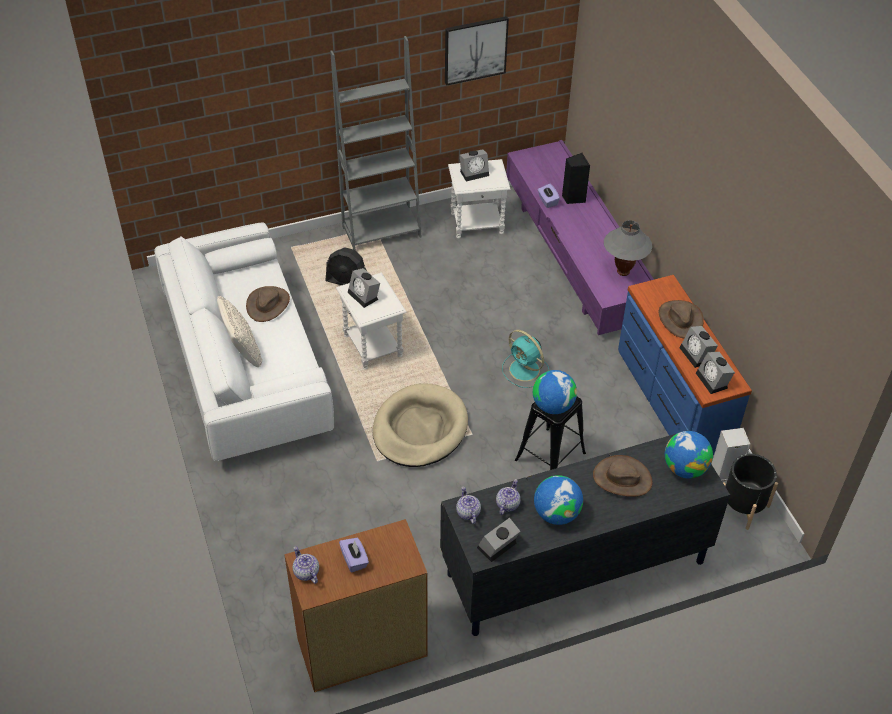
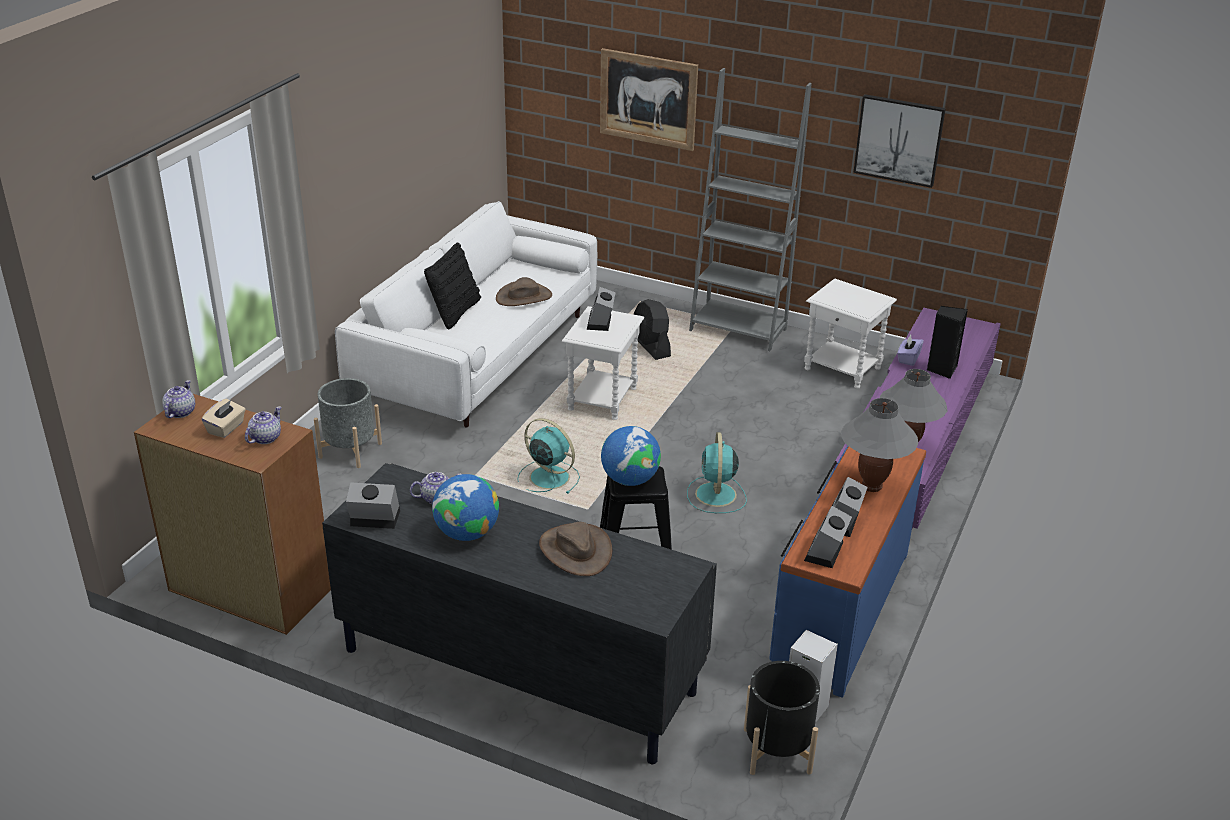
camera: 45 degrees right, 15 degrees down
(242, 350) = (455, 313): beige pillow -> black pillow
(263, 96) = (648, 99): none -> picture
(273, 503) = (350, 450): none -> grey planter
(354, 560) = (226, 428): purple tissue box -> beige tissue box
(420, 429) = (548, 477): beige dog bed -> turquoise fan
(467, 512) = (394, 481): teapot -> teapot (265, 438)
(474, 172) = (850, 294): alarm clock -> none
(680, 319) = (871, 486): brown hat -> grey table lamp
(685, 468) = (654, 585): globe -> none

